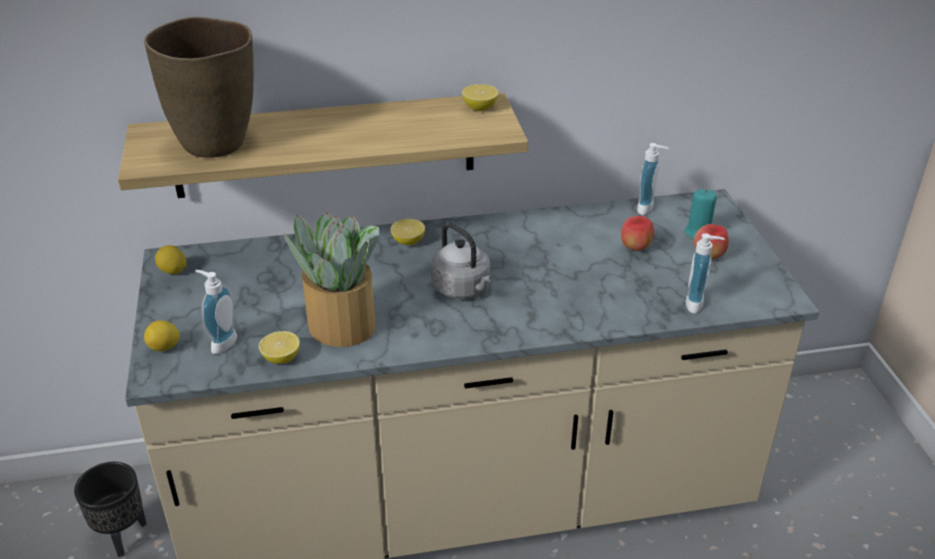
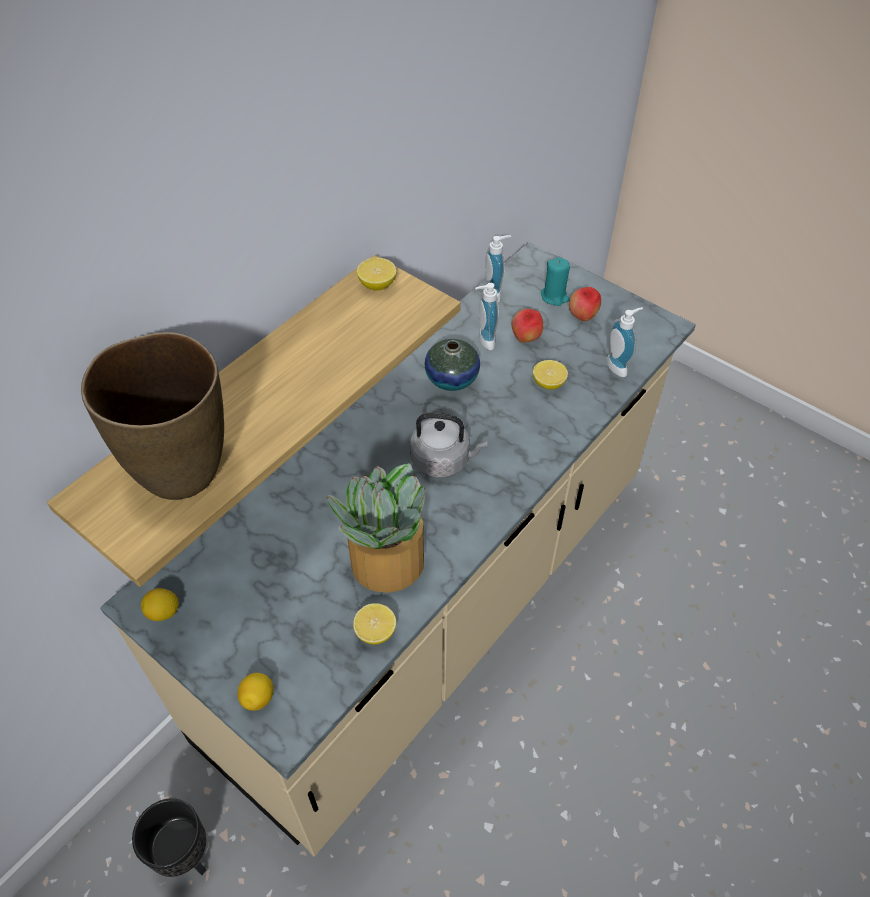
camera: 40 degrees left, 15 degrees up
(221, 342) = (304, 655): soap dispenser -> soap dispenser (483, 341)
(408, 241) = (346, 440): lemon -> lemon (548, 383)
(537, 244) = (452, 378): none -> vase

